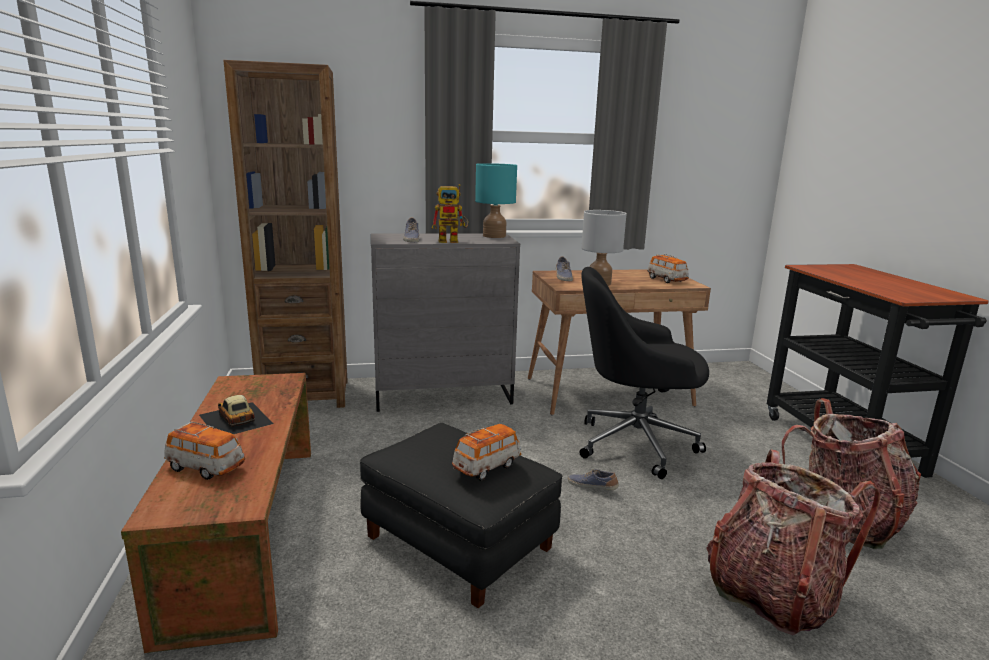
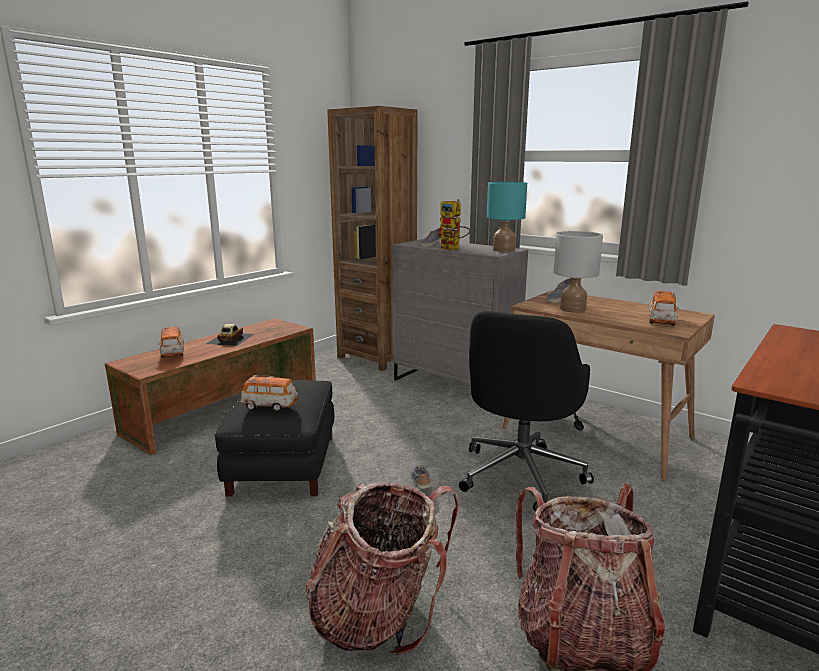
camera: 50 degrees right, 0 degrees up
(634, 445) = (521, 476): black office chair -> black office chair turned 120 degrees counterclockwise

